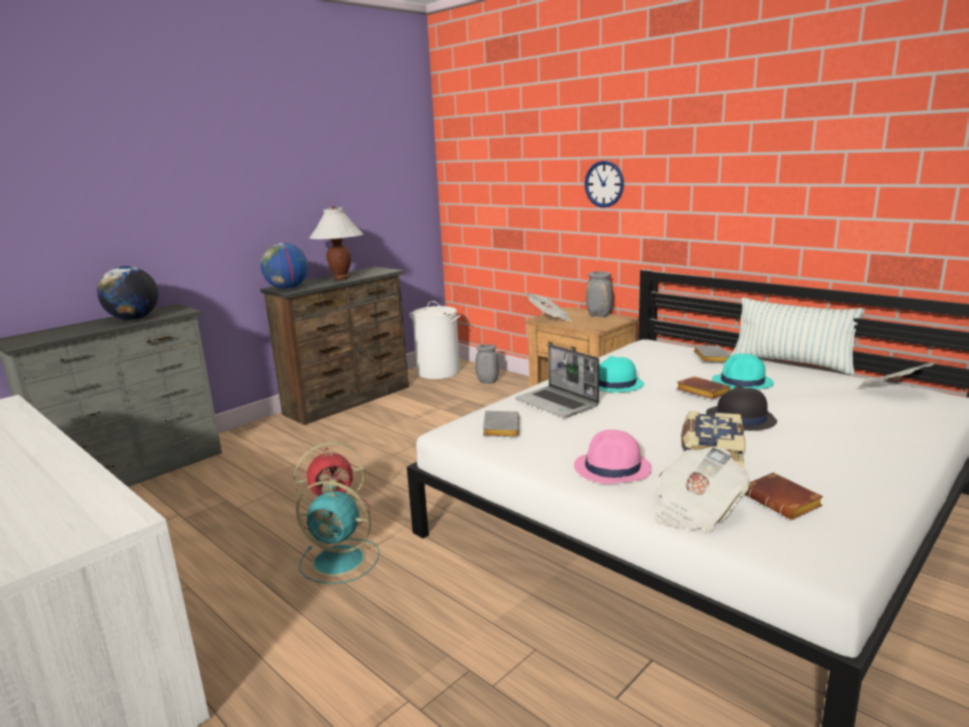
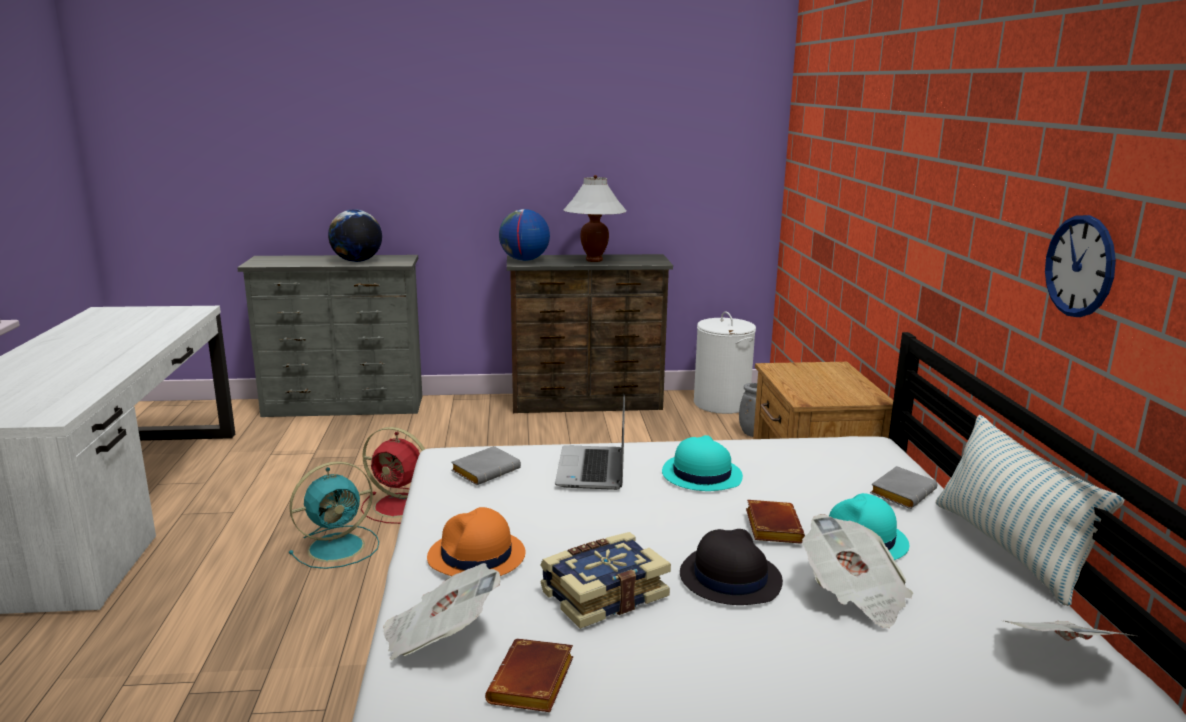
camera: 40 degrees right, 0 degrees up
(341, 560) = (339, 547): turquoise fan -> turquoise fan turned 90 degrees counterclockwise
(549, 319) = (783, 371): newspaper -> newspaper (854, 595)
(599, 316) = (855, 385): grey vase -> none
(604, 184) = (898, 193): wall clock -> wall clock (1080, 266)
(613, 468) = (476, 557): pink hat -> orange hat

